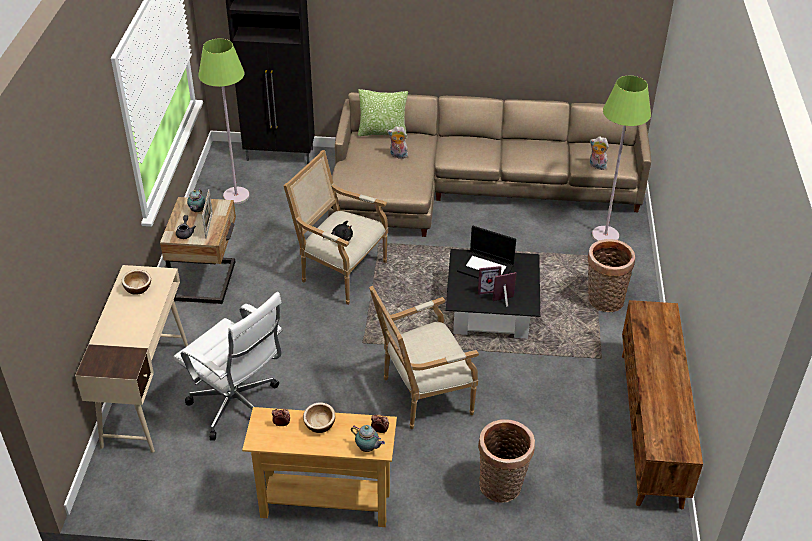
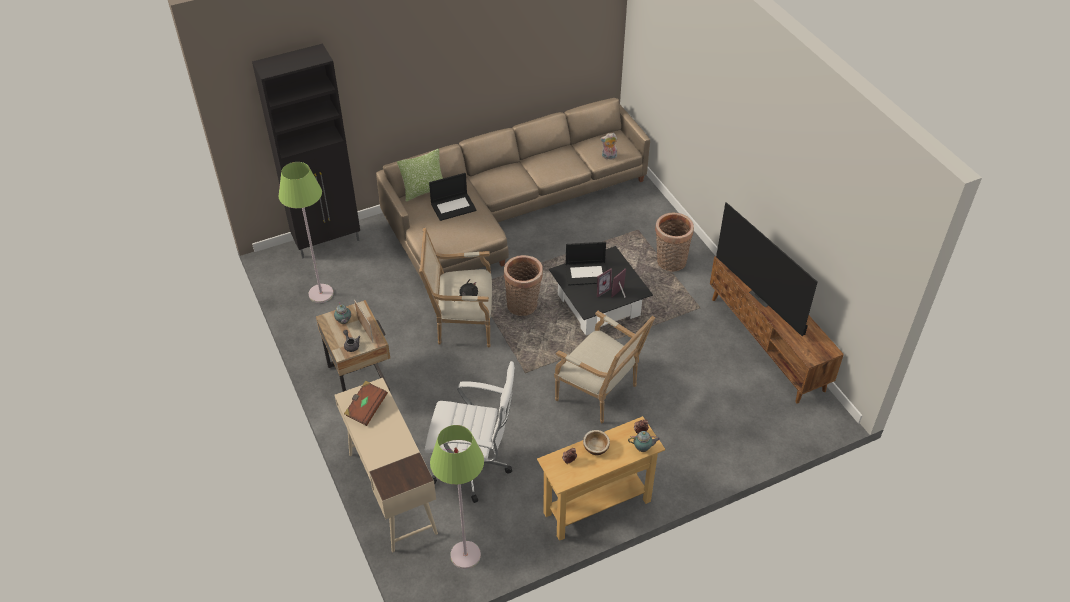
camera: 30 degrees left, 5 degrees up
(138, 288) = (366, 408): bowl -> brown book
(398, 156) = (453, 206): plush toy -> laptop
(422, 396) = (600, 393): armchair -> armchair turned 90 degrees counterclockwise
(501, 488) = (705, 434): basket -> basket (523, 306)
(605, 236) = (634, 210): green floor lamp -> green floor lamp (465, 555)
(653, 362) = (763, 296): none -> television

